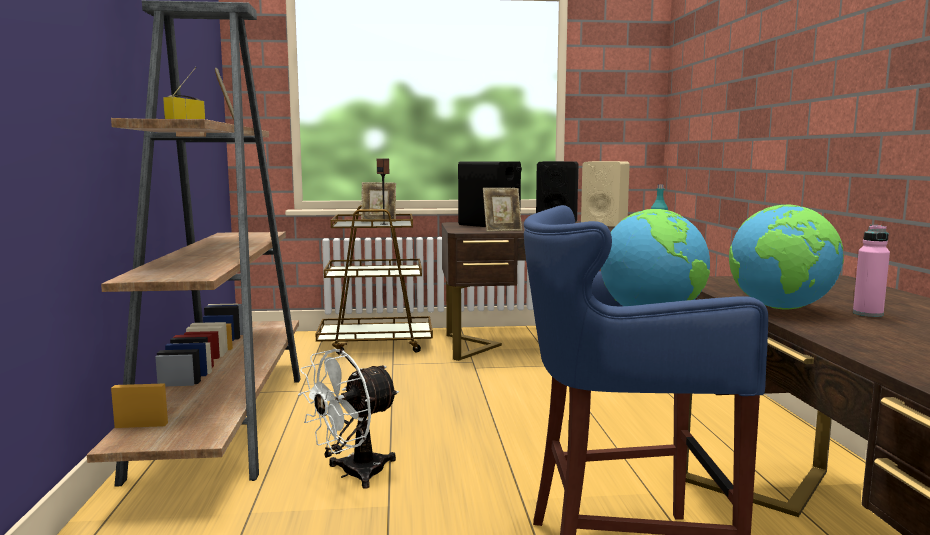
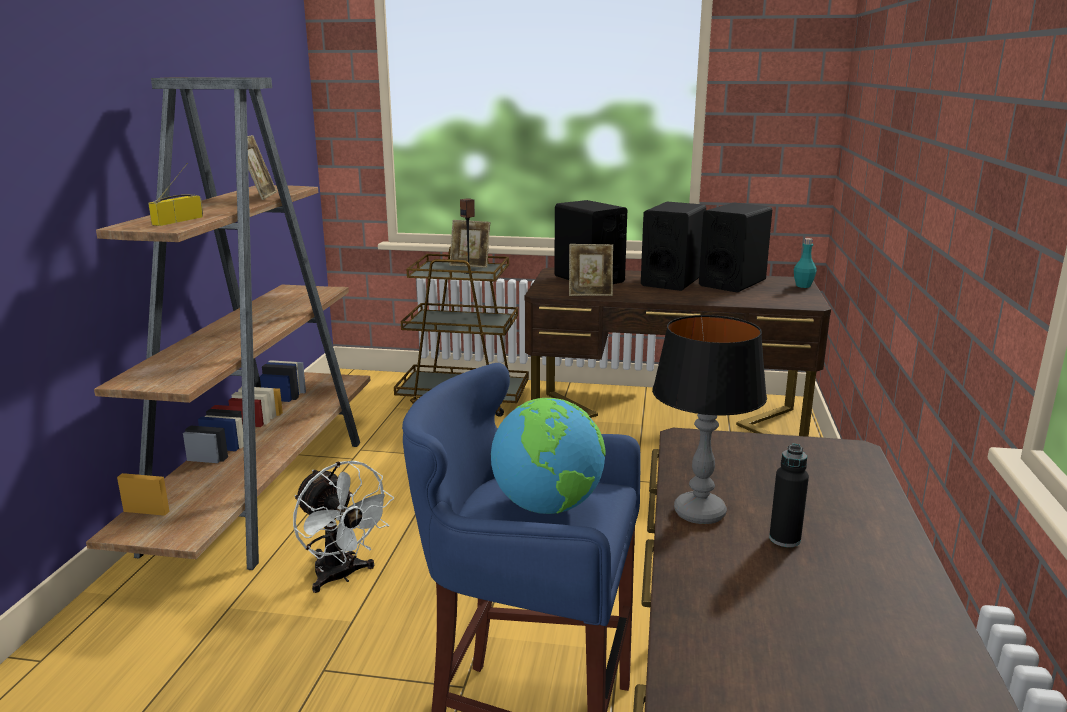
camera: 15 degrees right, 10 degrees up
(352, 474) = (341, 576): white fan -> white fan turned 105 degrees counterclockwise
(604, 223) = (732, 283): beige speaker -> black speaker
(781, 308) = (699, 513): globe -> table lamp
(867, 314) = (784, 539): pink bottle -> black bottle

